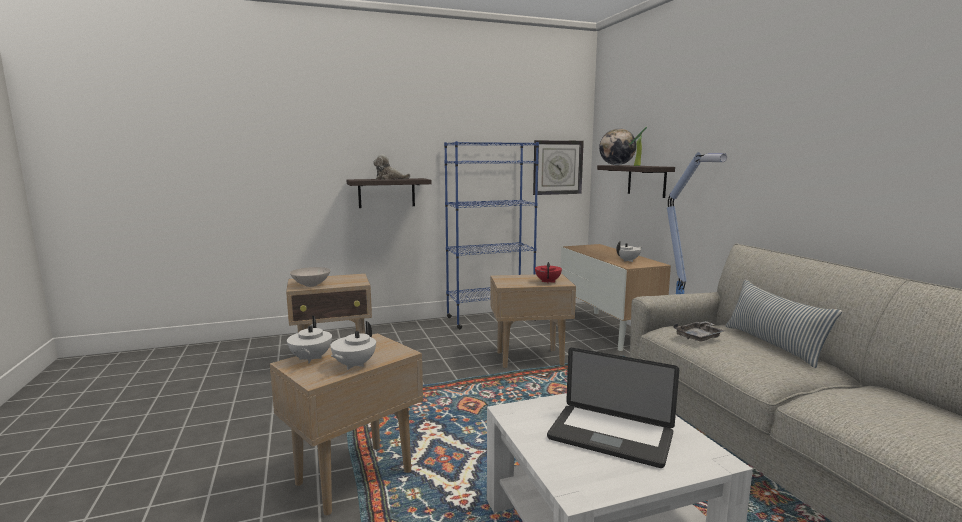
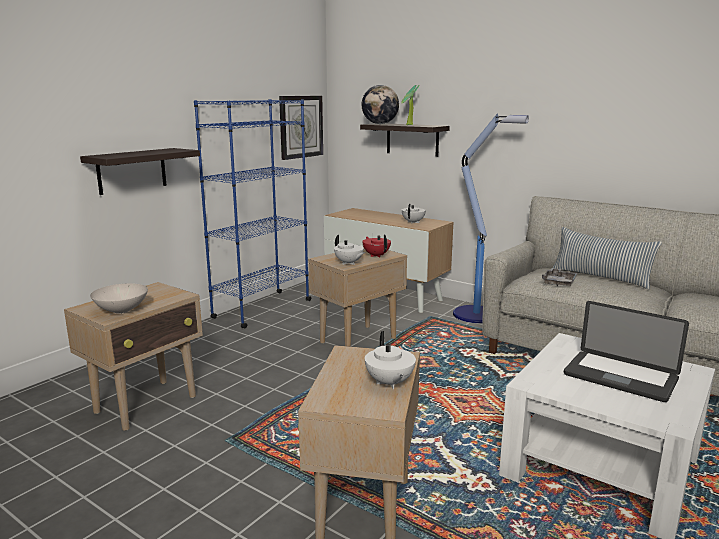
camera: 35 degrees left, 5 degrees up
(310, 359) = (332, 391): white teapot -> white teapot (349, 263)
(389, 179) = (144, 152): plush toy -> none
(610, 436) = (620, 377): laptop -> laptop turned 45 degrees clockwise

